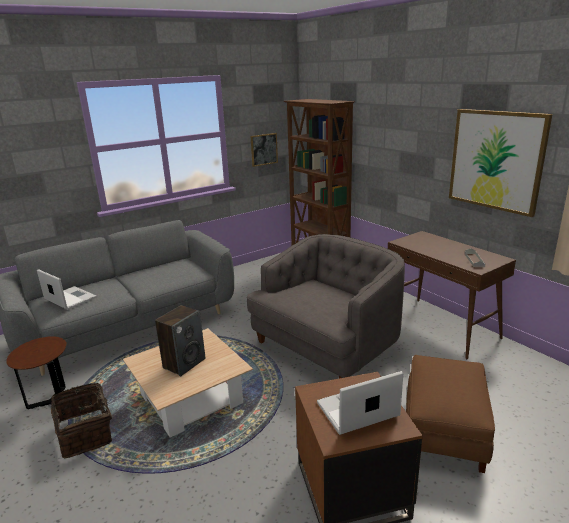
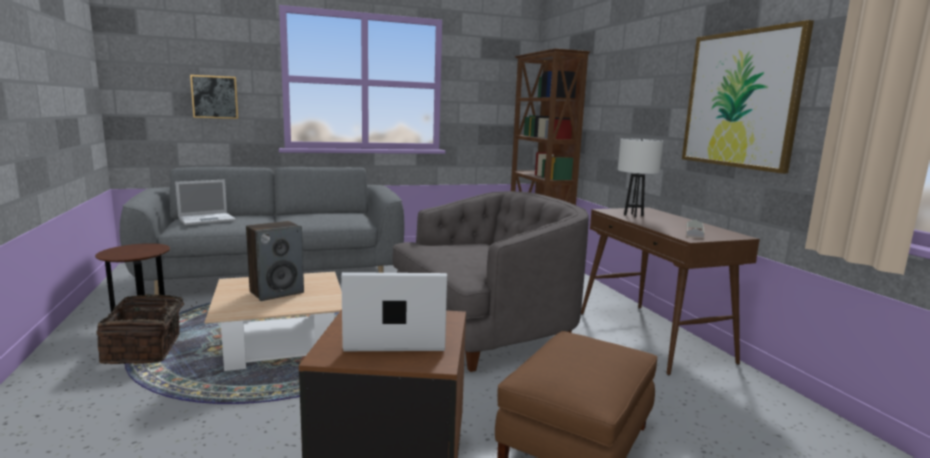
camera: 15 degrees right, 10 degrees down
(69, 298) = (208, 219): laptop -> laptop turned 90 degrees clockwise
(264, 149) = (487, 113): picture -> picture (215, 97)
(422, 245) = (633, 215): none -> white table lamp

